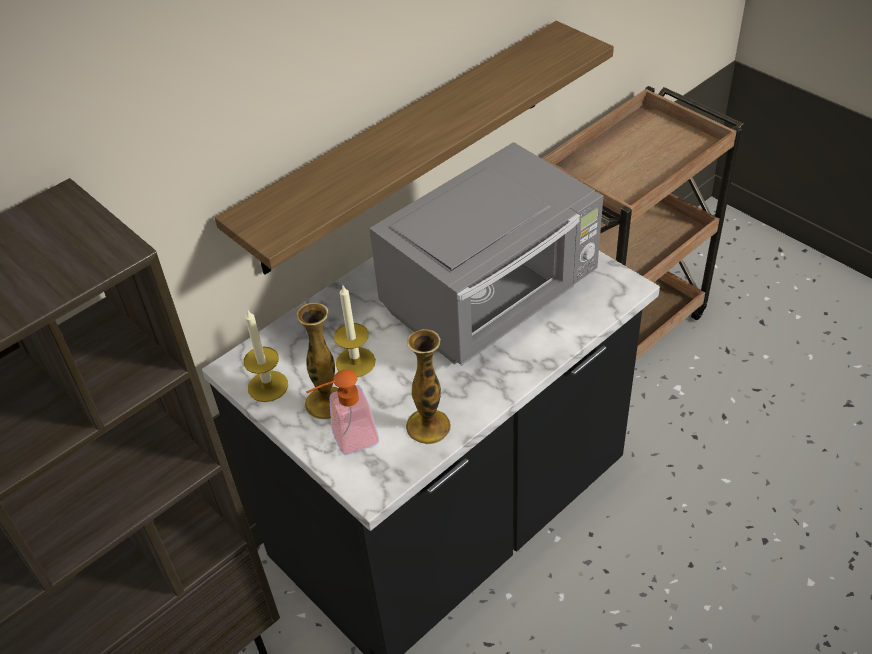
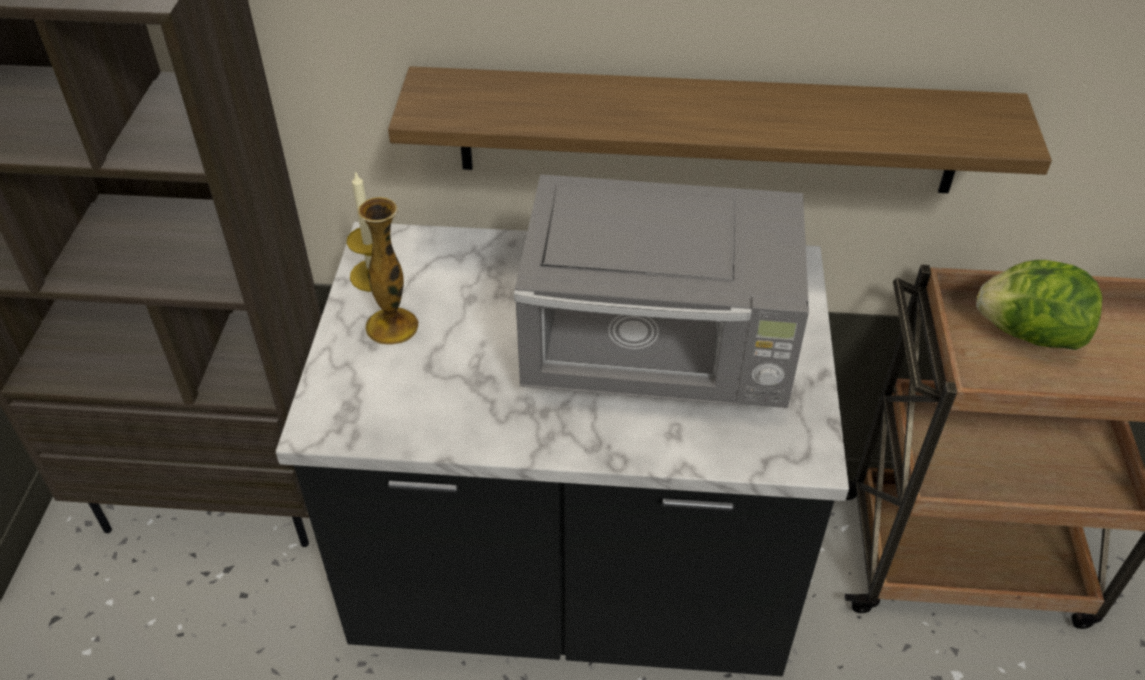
camera: 45 degrees right, 0 degrees up
(347, 440) = (360, 370): soap dispenser -> none
(355, 362) = (462, 313): candle -> none
(428, 426) = (433, 418): vase -> none
(614, 161) = (1028, 334): none -> lettuce

